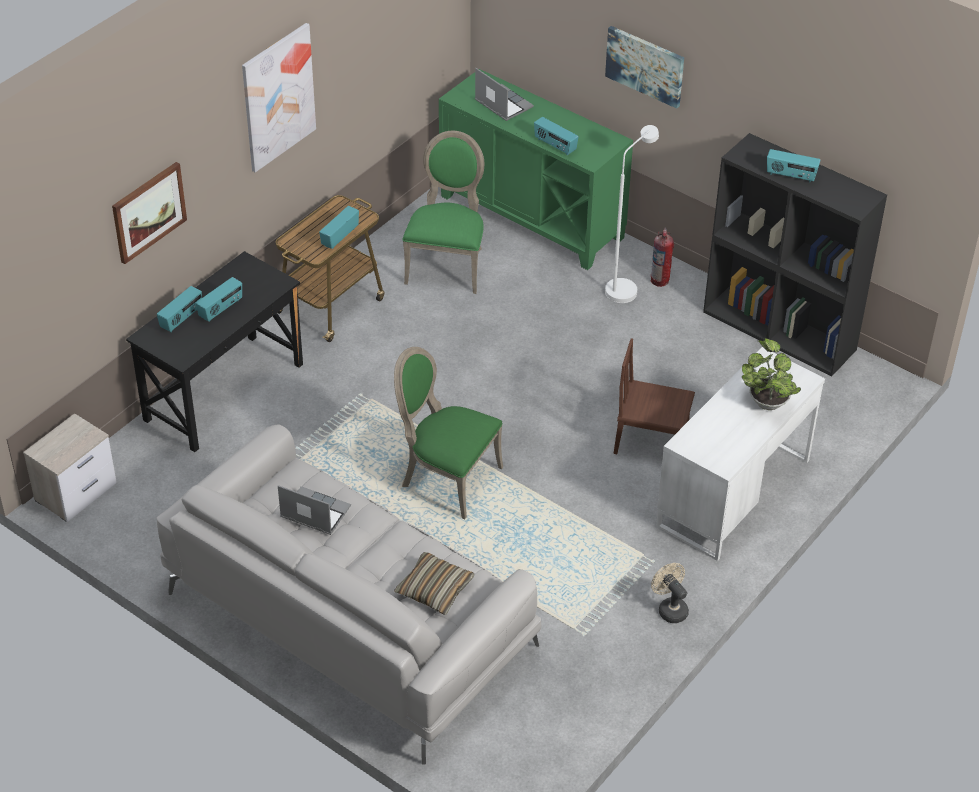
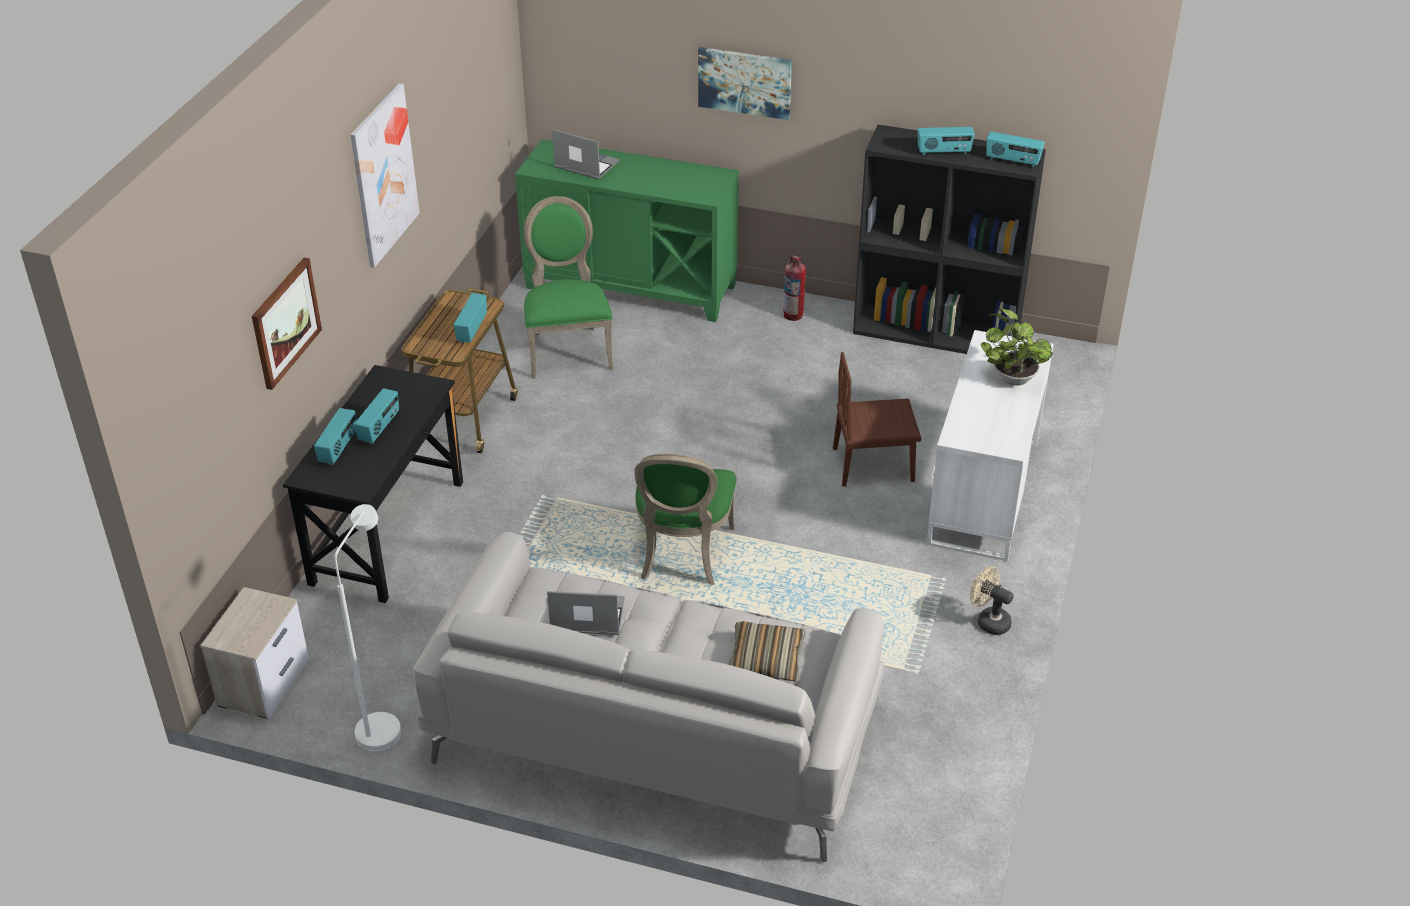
camera: 20 degrees left, 5 degrees down
(446, 478) = (682, 555): green chair -> green chair turned 90 degrees counterclockwise
(555, 146) = (662, 191): radio -> radio (1012, 161)
(625, 287) = (762, 328): white floor lamp -> white floor lamp (382, 724)

